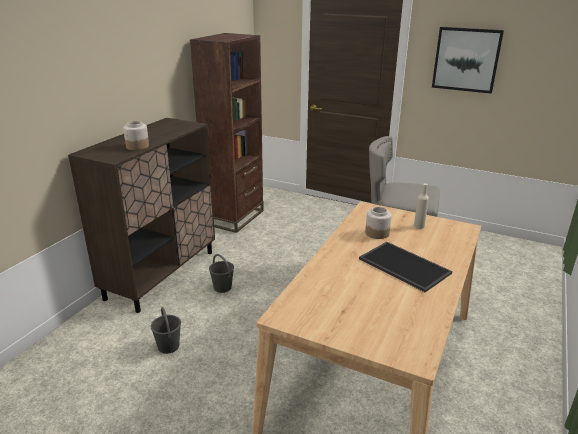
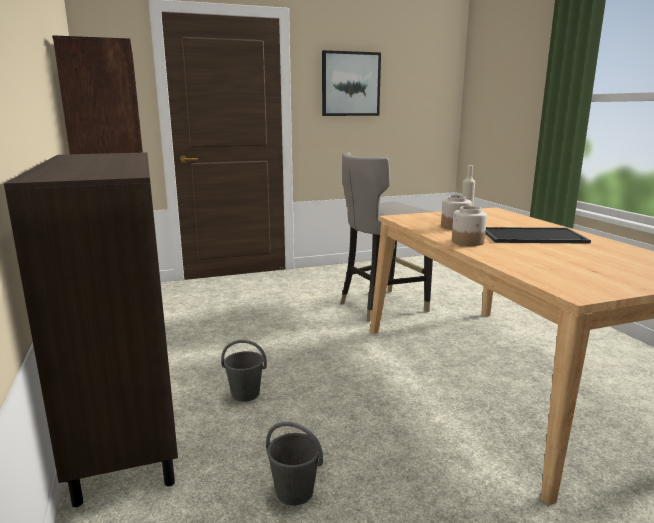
camera: 45 degrees left, 10 degrees down
(137, 146) = (119, 167): jar -> jar (468, 242)

